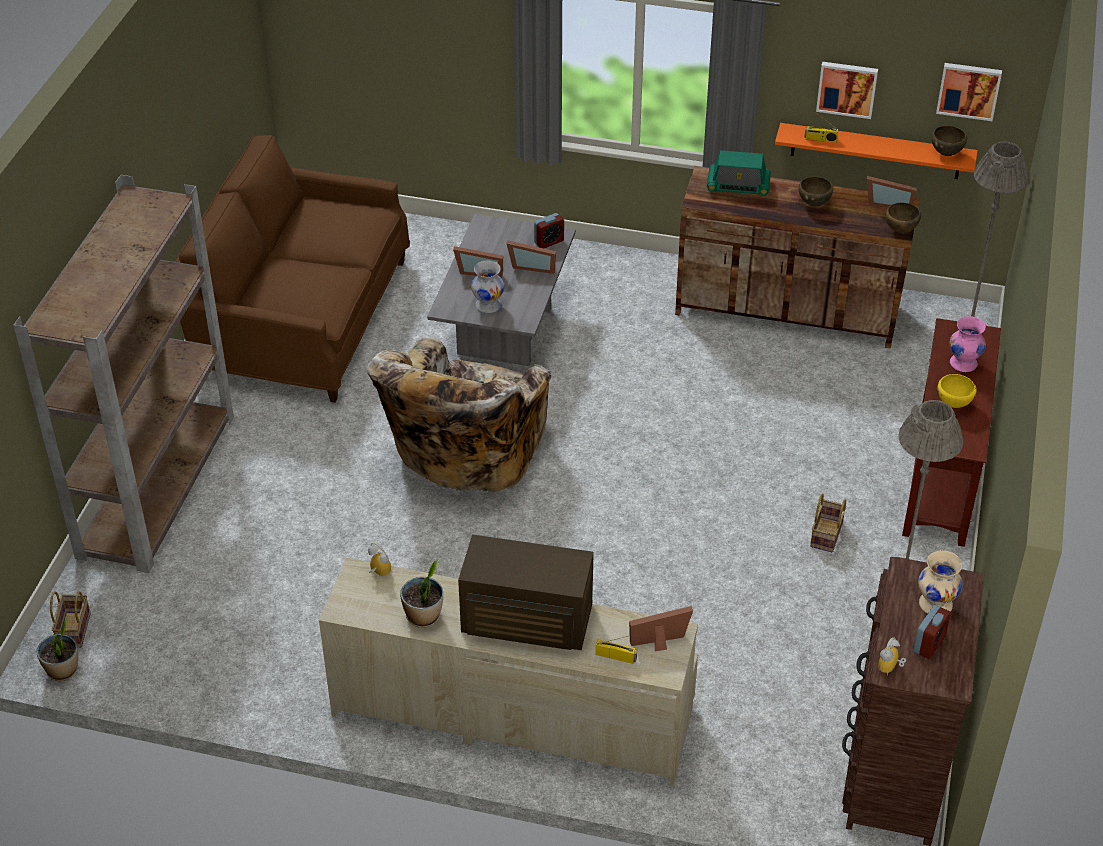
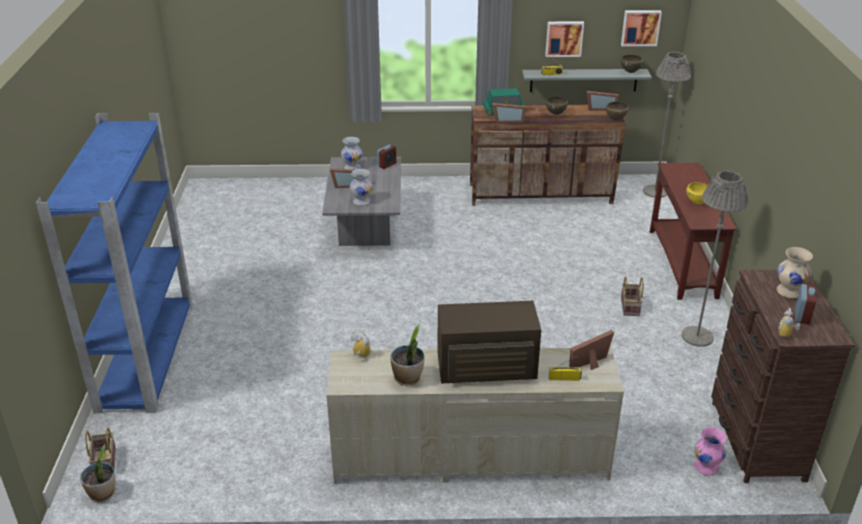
camera: 15 degrees left, 10 degrees down
(157, 484) = (147, 354): brown bookcase -> blue bookcase
(301, 318) = (223, 241): brown sofa -> none
(464, 457) = (368, 302): beige armchair -> none
(497, 240) = (352, 168): none -> white vase
(532, 266) = (381, 178): picture frame -> picture frame (507, 120)
(875, 151) = (583, 80): orange shelf -> grey shelf
(963, 364) = (689, 182): pink vase -> pink vase (706, 467)

